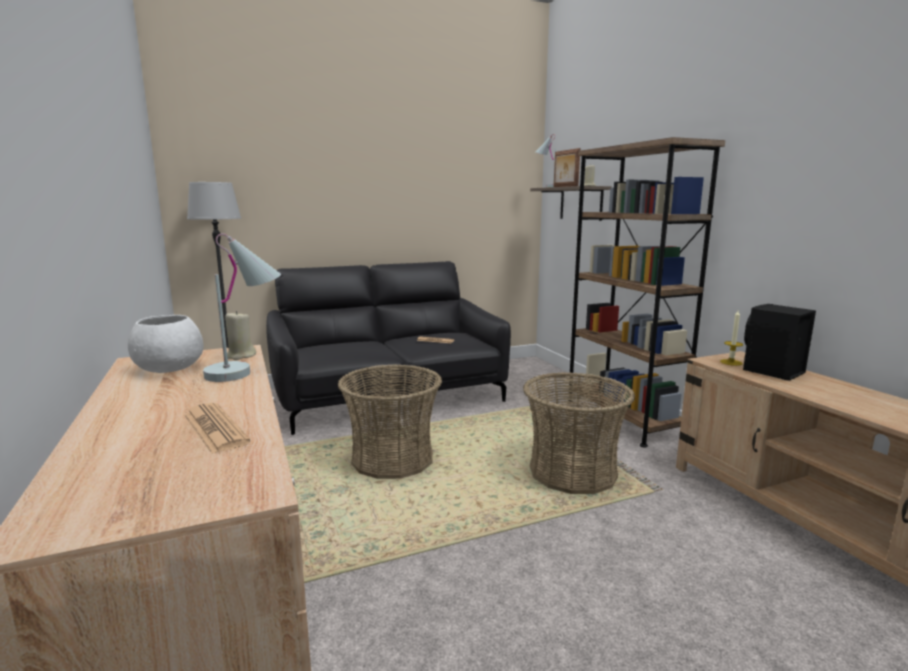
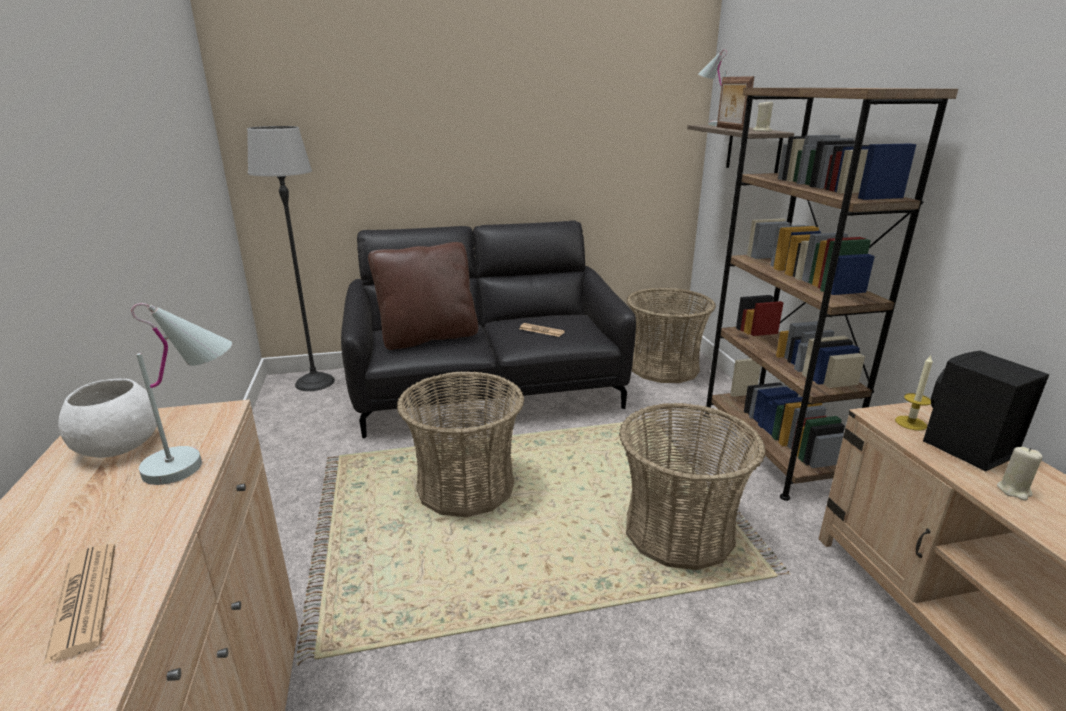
camera: 10 degrees right, 10 degrees up
(240, 356) = (211, 425): beige candle -> beige candle (1014, 490)
(344, 349) = (428, 337): none -> brown pillow
(526, 375) = (664, 368): none -> basket

